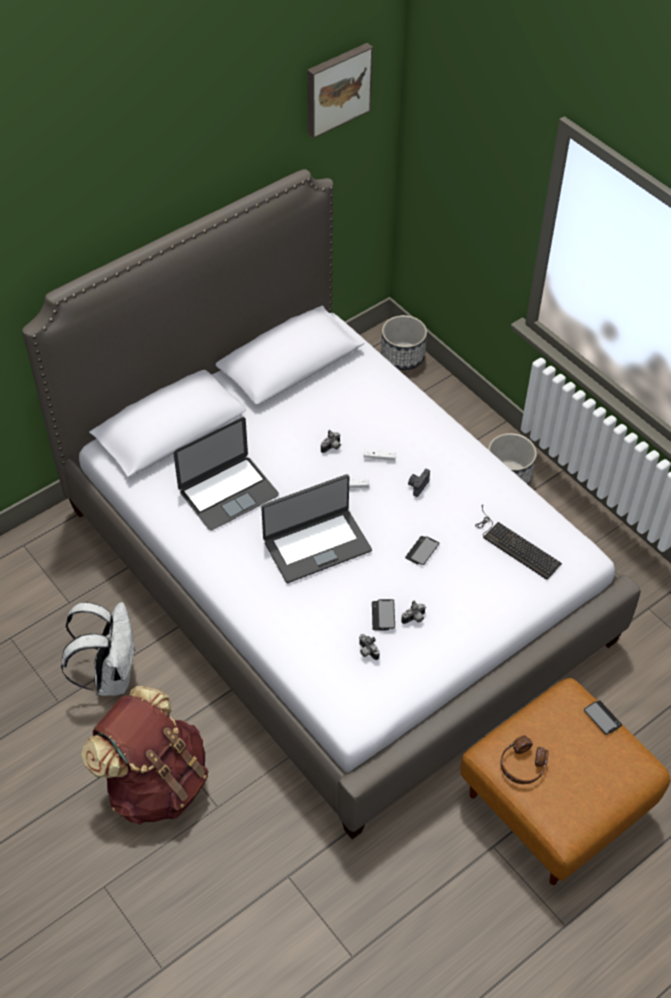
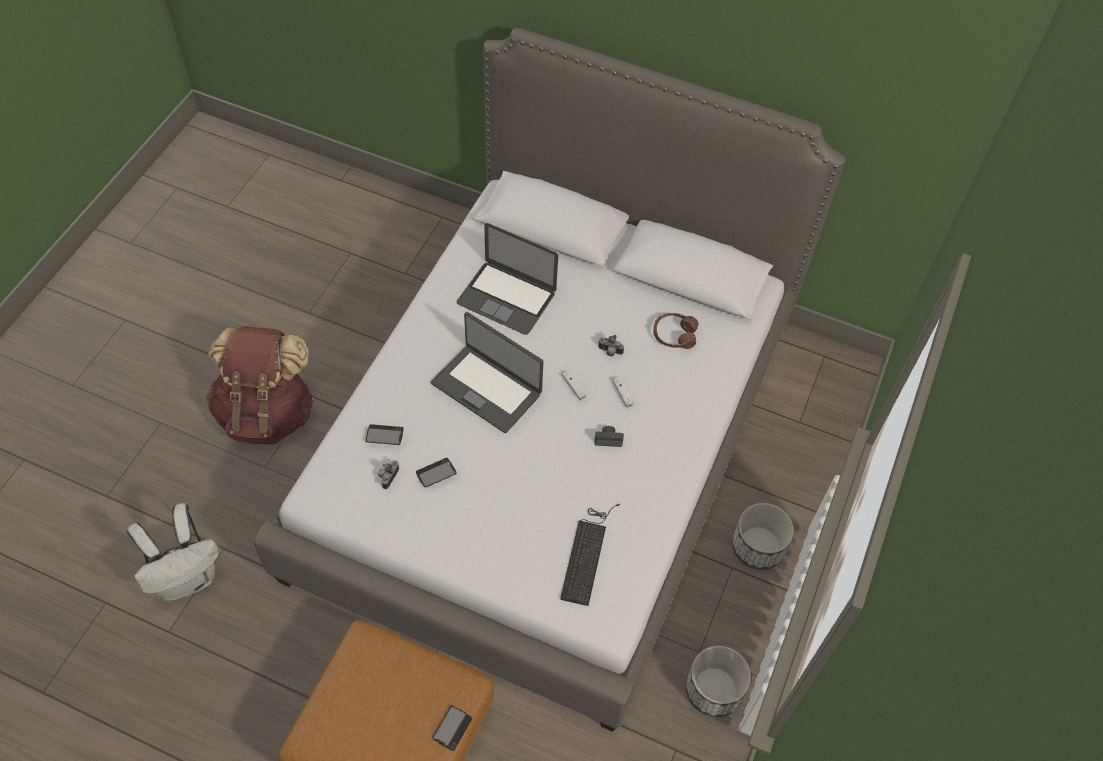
camera: 60 degrees right, 5 degrees up
(110, 675) = (351, 334): white backpack -> white backpack (187, 578)
(337, 88) = (903, 79): picture -> none
(402, 356) = (844, 391): planter -> planter (714, 690)
(414, 619) = (447, 501): camera -> none
(422, 551) = (531, 475): phone -> phone (384, 435)
(522, 765) = (362, 673): brown headphones -> brown headphones (674, 335)

